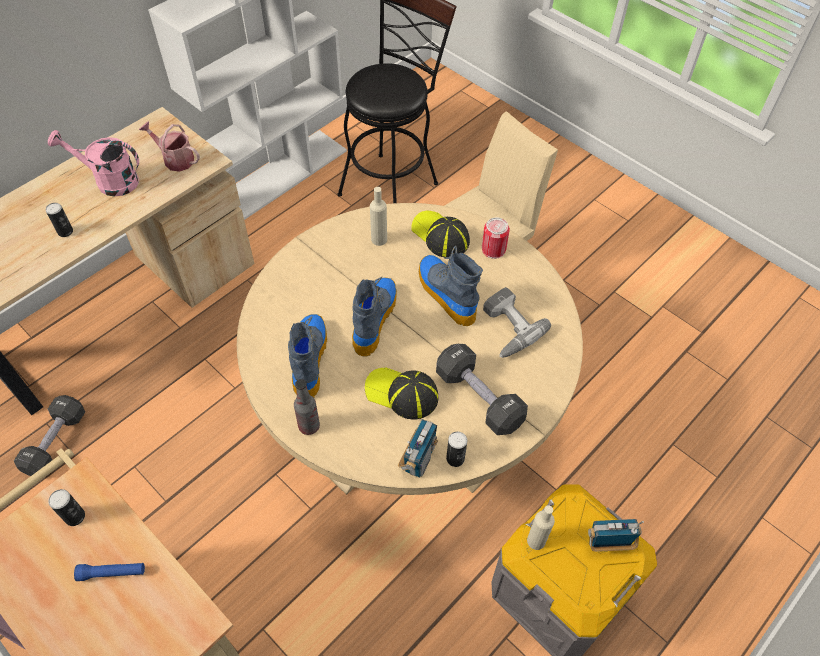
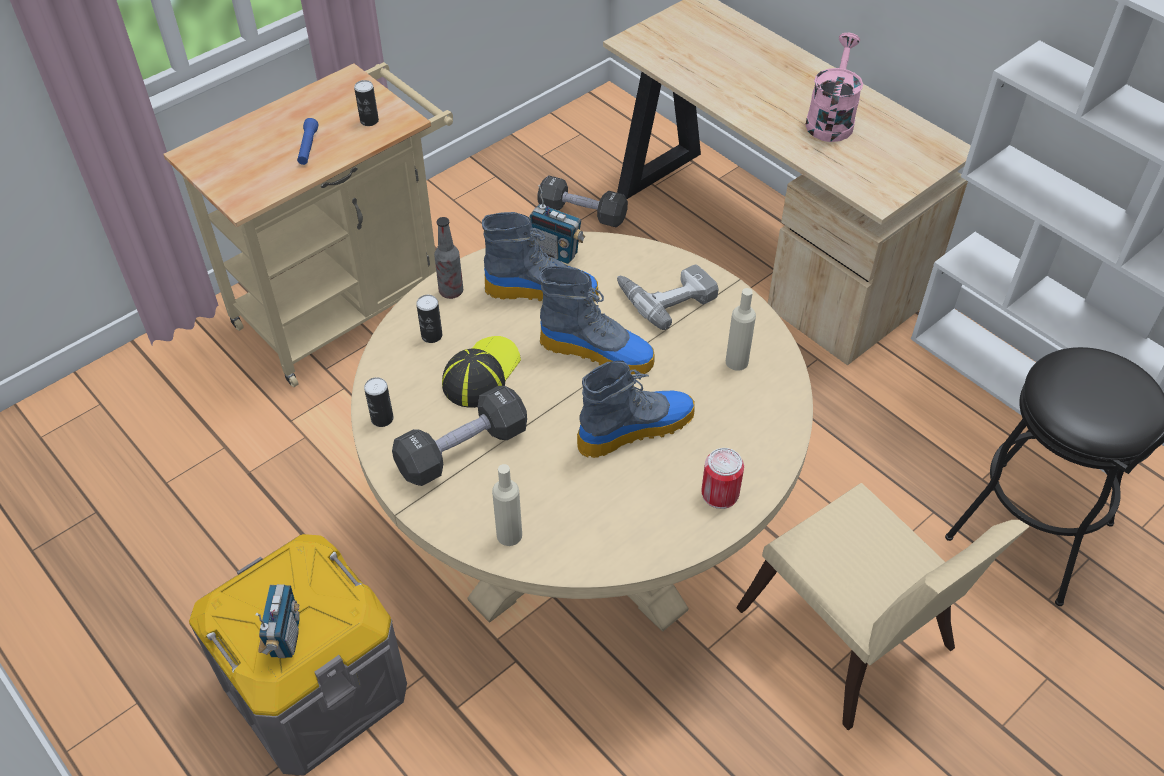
camera: 95 degrees right, 5 degrees down
(65, 232) = (745, 95): can -> can (431, 335)
(175, 159) = (877, 169): watering can -> none
(418, 460) = (388, 384): radio -> radio (556, 252)
(440, 235) = (746, 431): cap -> none
(506, 328) = (570, 492): power drill -> power drill (665, 296)
(536, 540) = (309, 557): beige bottle -> beige bottle (509, 535)

